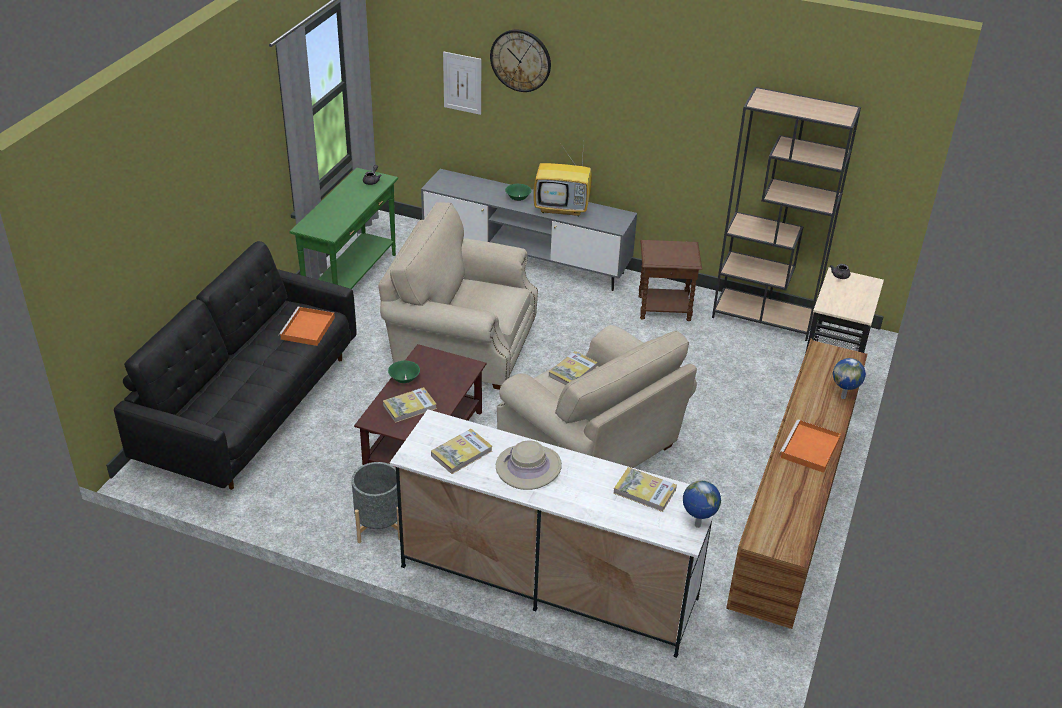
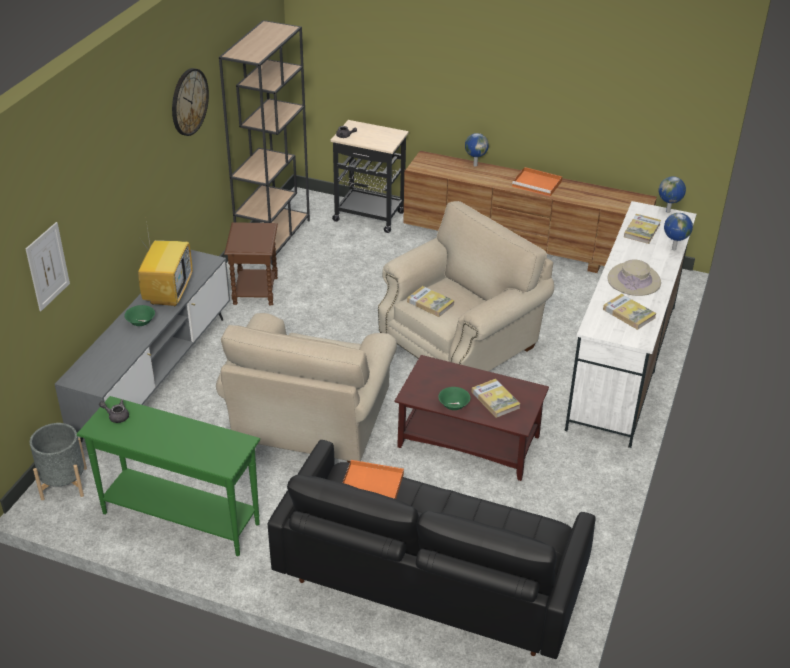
camera: 90 degrees left, 0 degrees up
(379, 525) = (585, 465): grey planter -> grey planter (64, 483)
(520, 60) = (84, 190): wall clock -> wall clock (189, 101)
(601, 514) = (673, 249): none -> globe

